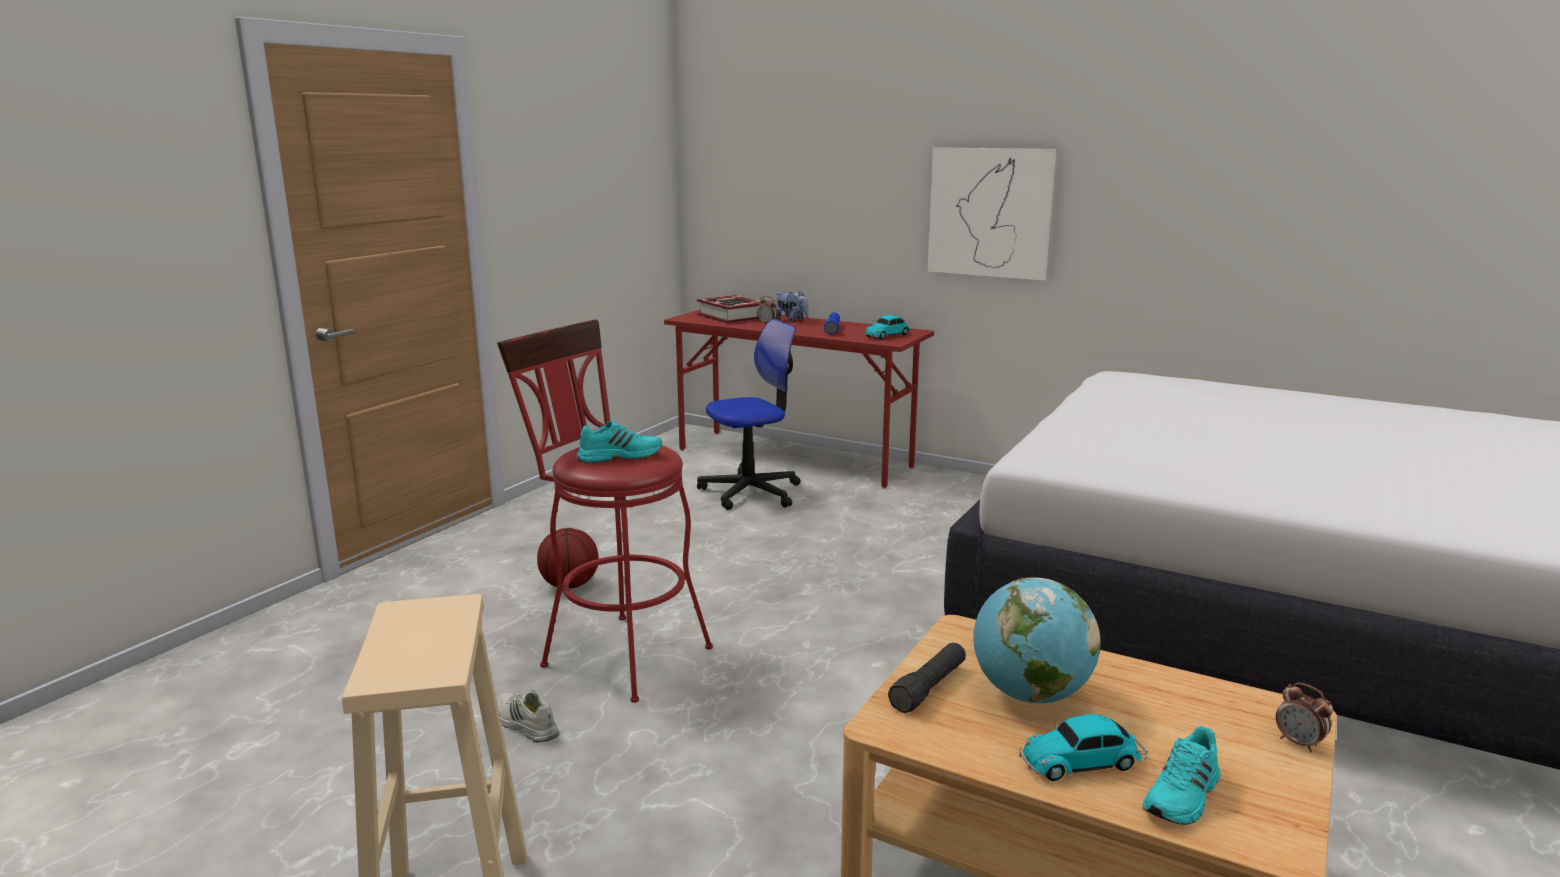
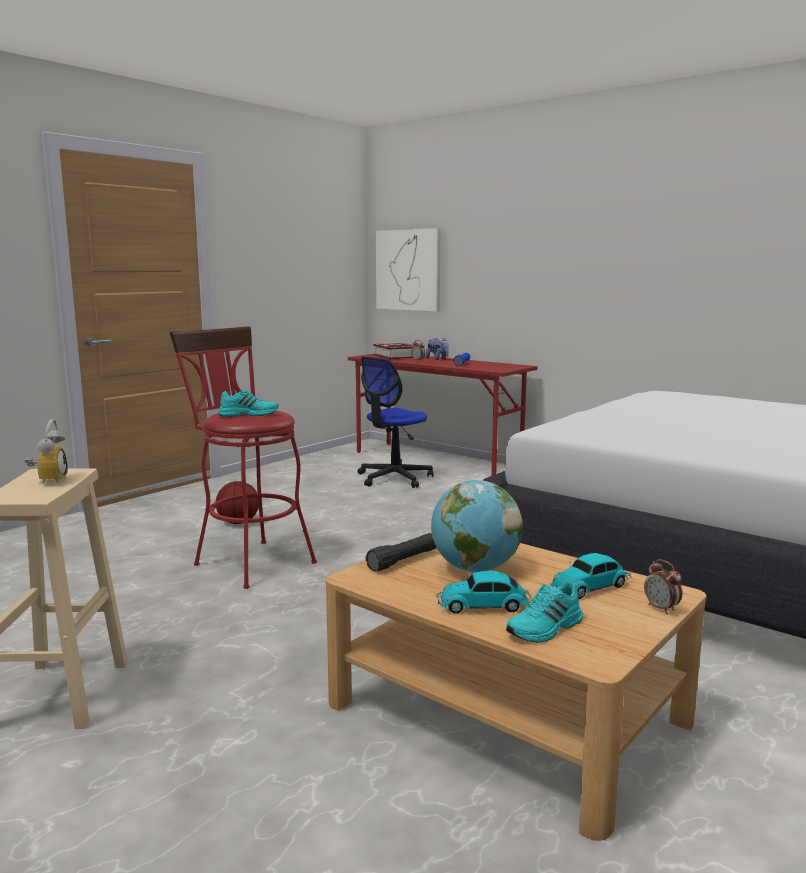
camera: 10 degrees right, 5 degrees down
(428, 628) = (48, 480): none -> alarm clock
(525, 725) = (166, 595): white shoe -> none
(751, 492) = (394, 478): office chair -> office chair turned 150 degrees clockwise
(888, 335) = (500, 367): toy car -> toy car (591, 586)
(991, 212) = (577, 277): picture -> picture (408, 270)

